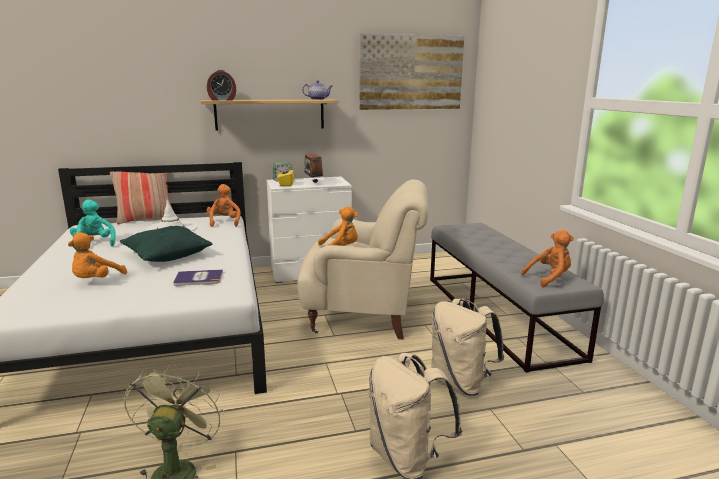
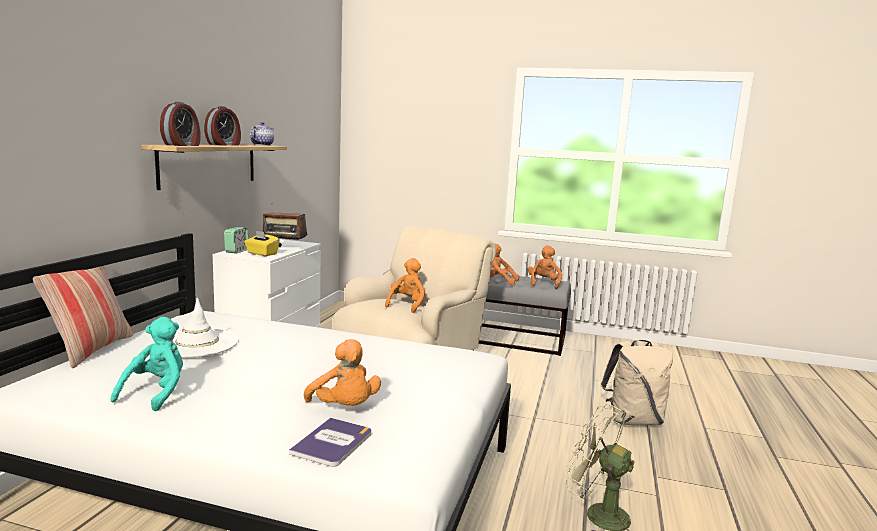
camera: 60 degrees left, 5 degrees down
(94, 243) = (156, 393): turquoise plush toy -> turquoise plush toy turned 105 degrees clockwise
(166, 255) = (306, 362): green pillow -> none
(198, 278) = (417, 361): book -> book (332, 443)
(224, 222) = (222, 319): orange plush toy -> orange plush toy (498, 281)
(275, 99) = (224, 145): none -> alarm clock
(411, 72) = (308, 116): picture -> none
(461, 383) = (557, 376): beige backpack -> none

